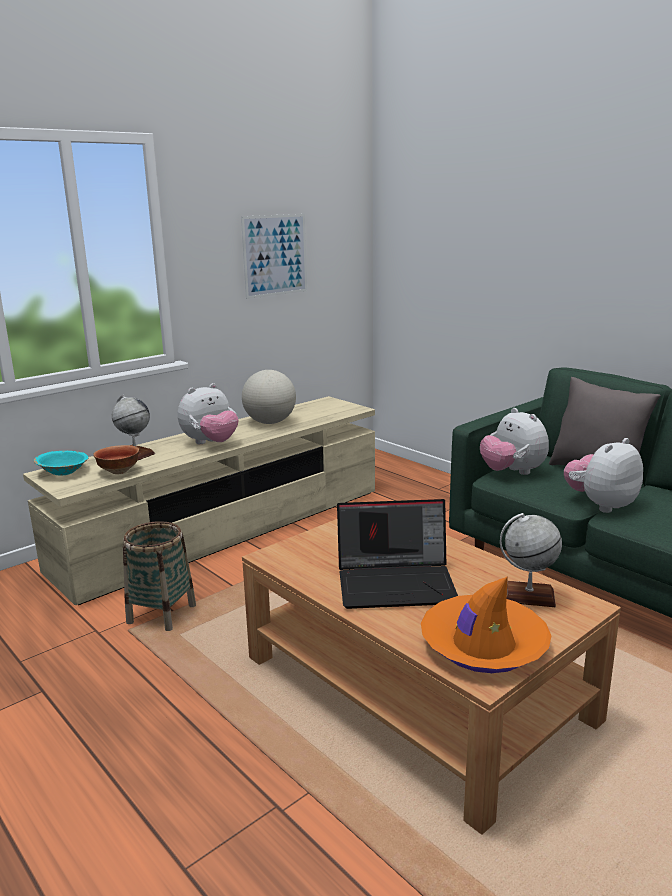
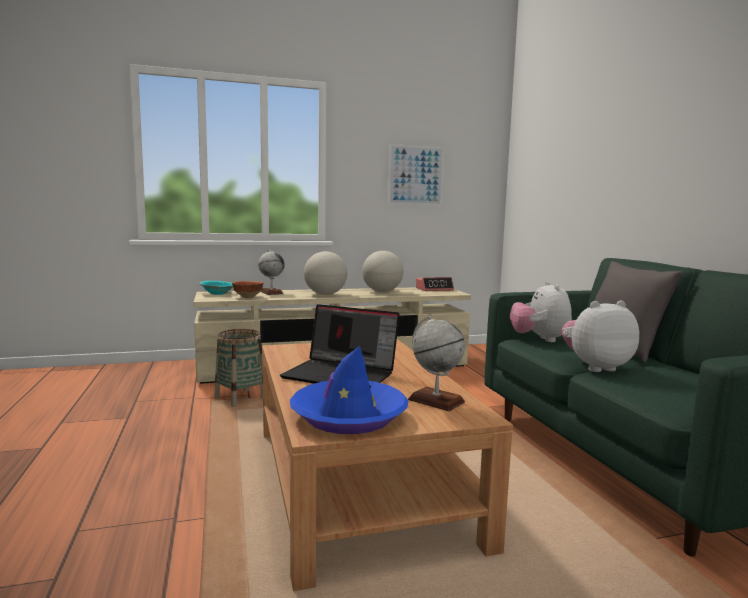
camera: 25 degrees right, 10 degrees down
(210, 443) = (325, 294): plush toy -> globe
(322, 405) = (434, 289): none -> alarm clock
(483, 644) = (348, 416): orange hat -> blue hat

